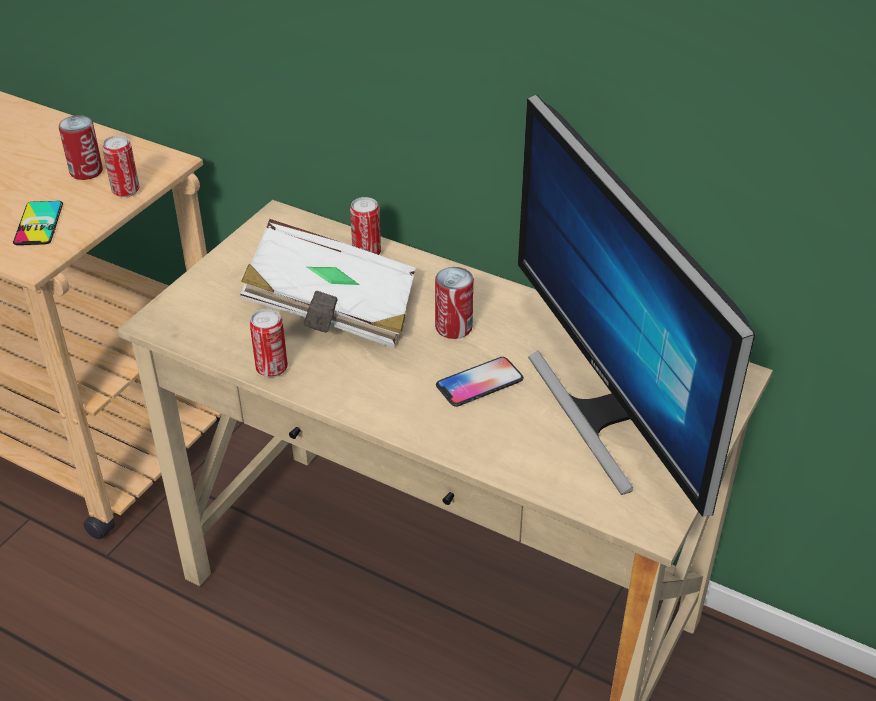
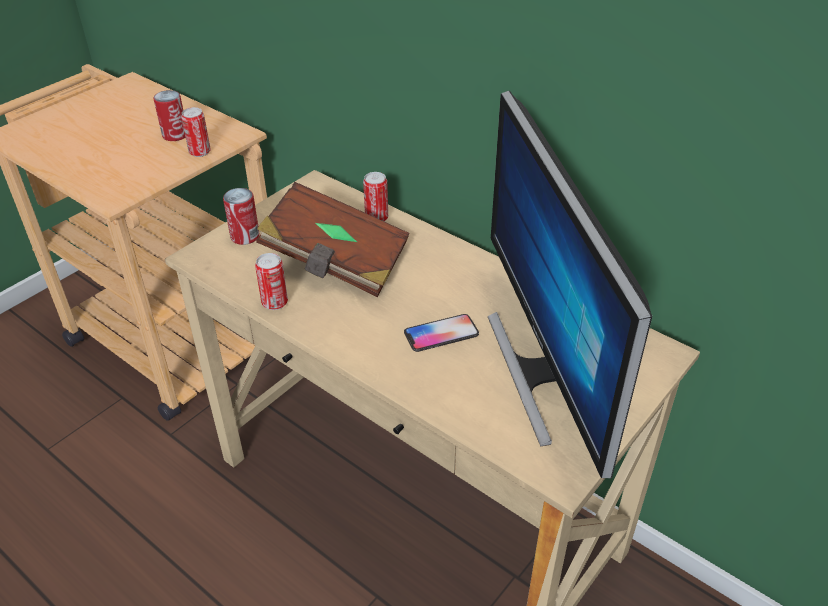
camera: 10 degrees right, 0 degrees up
(39, 223) = (127, 171): phone -> none
(332, 311) = (336, 262): white book -> brown book
(453, 327) = (431, 285): can -> can (245, 236)

